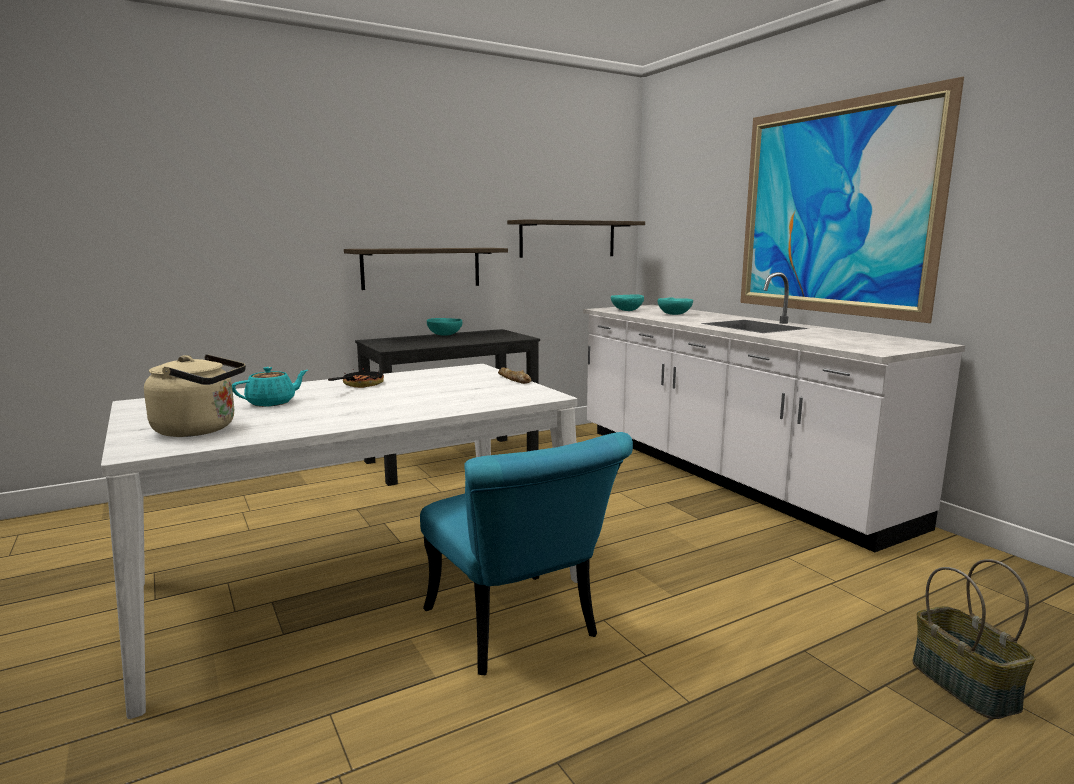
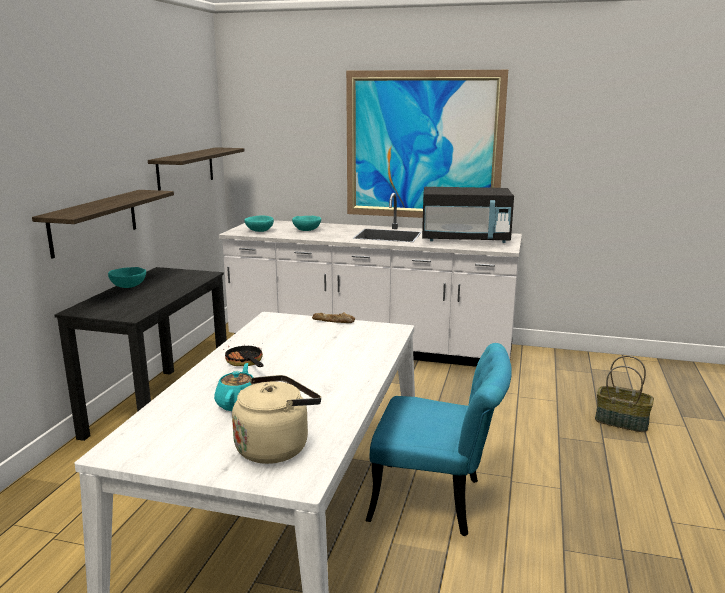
camera: 45 degrees left, 5 degrees up
(844, 339) = (465, 239): none -> black microwave

